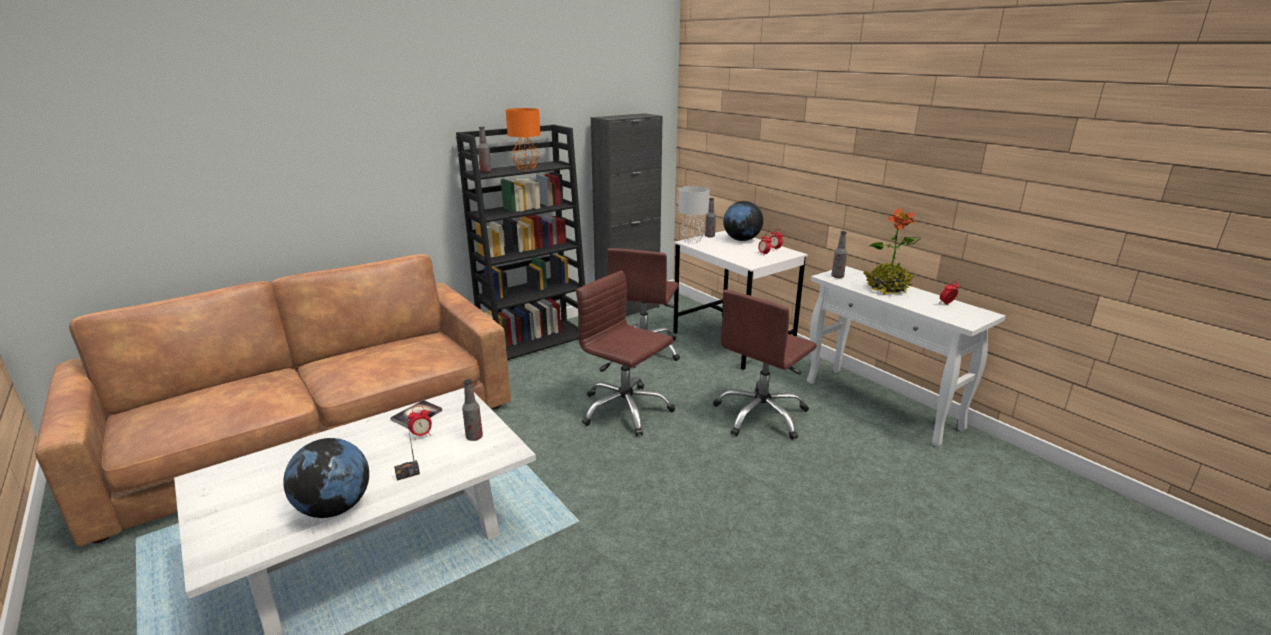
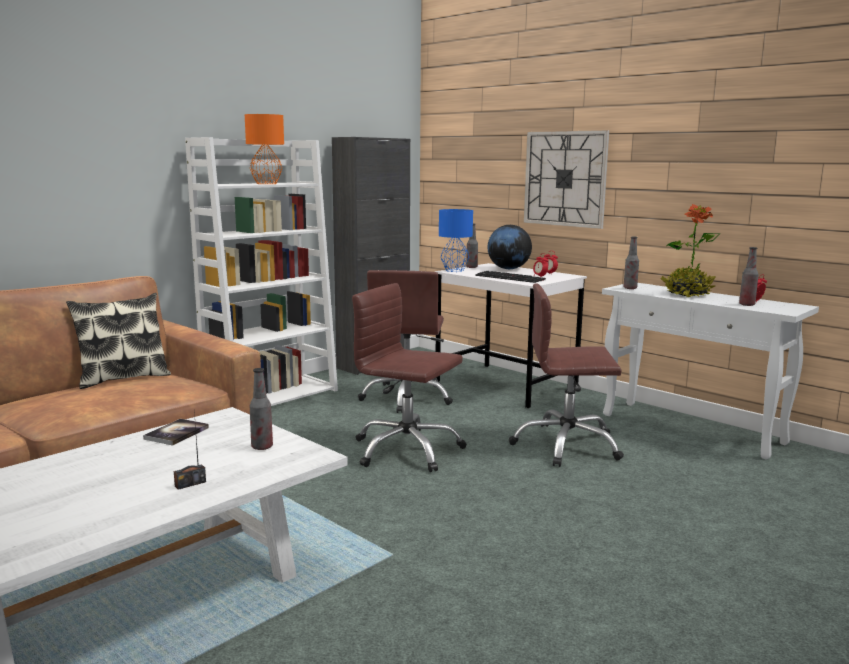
camera: 10 degrees left, 10 degrees down
(334, 508) = (102, 519): globe -> none
(402, 341) = (123, 378): none -> pillow
(422, 435) = (192, 449): alarm clock -> none
(485, 172) = (220, 184): bottle -> bottle (747, 304)
(535, 341) = (272, 396): black bookcase -> white bookcase
(691, 241) = (454, 270): grey table lamp -> blue table lamp
(737, 254) = (511, 277): none -> keyboard
(761, 415) = (566, 445): brown office chair -> brown office chair turned 60 degrees clockwise
(795, 163) = (565, 179): none -> wall clock

